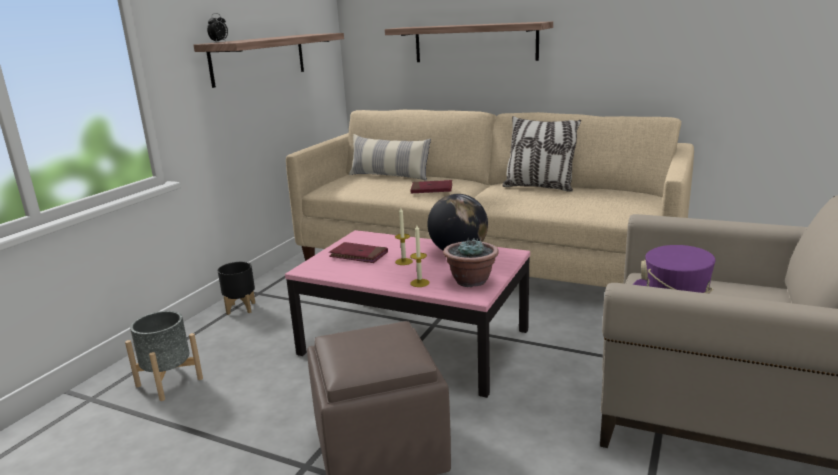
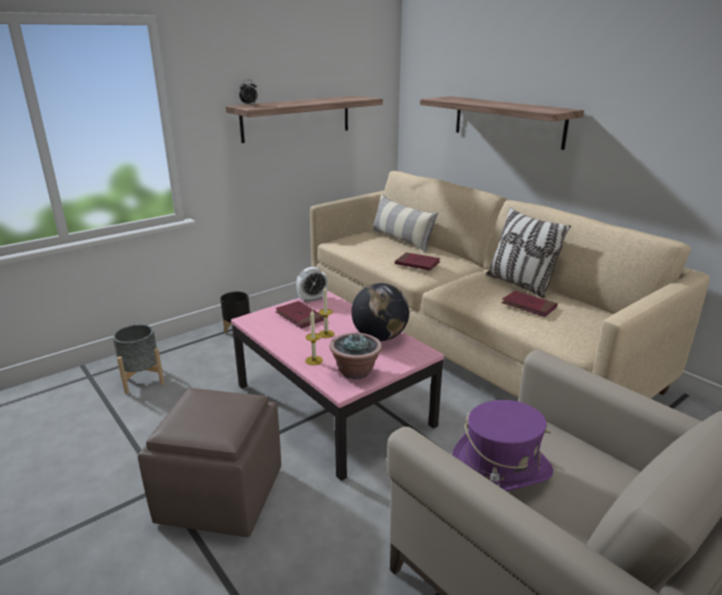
camera: 25 degrees right, 5 degrees up
(352, 239) = (312, 298): none -> alarm clock
(567, 198) = (528, 306): none -> red book

